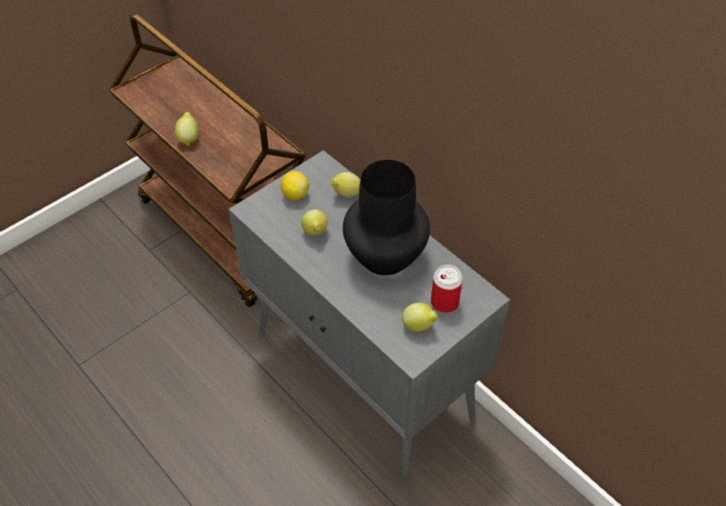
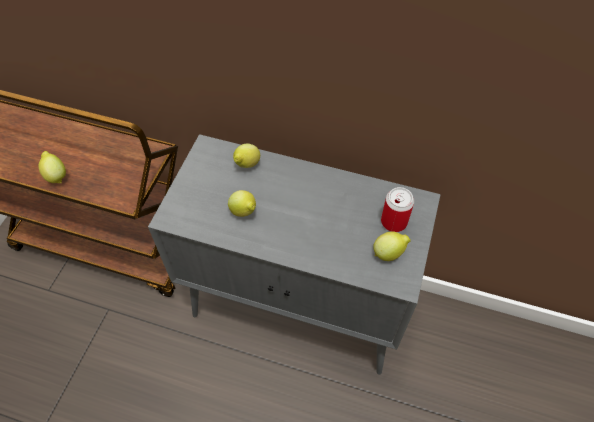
camera: 30 degrees left, 5 degrees up
(295, 195) = (202, 185): lemon -> none
(384, 255) = (316, 205): black vase -> none

